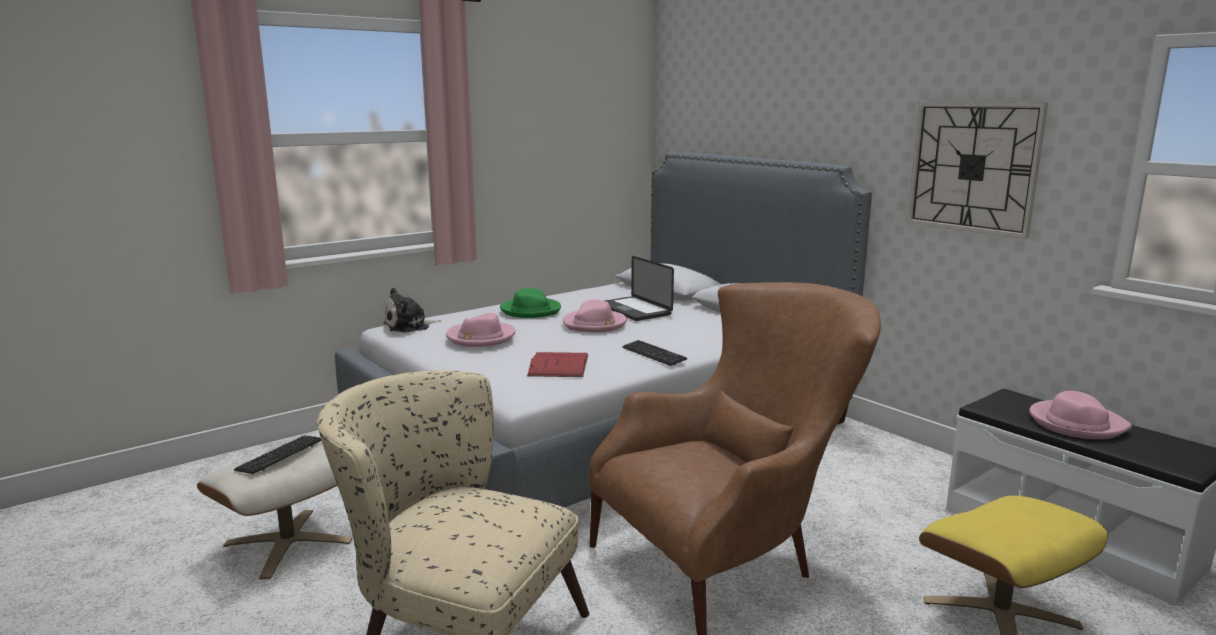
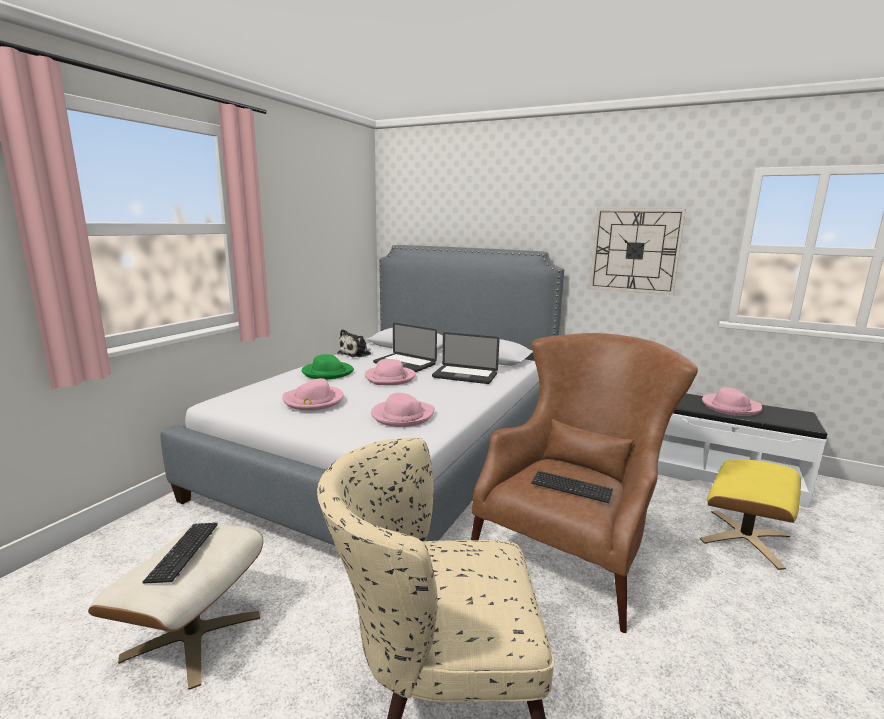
camera: 25 degrees left, 0 degrees up
(409, 326) = (234, 398): plush toy -> plush toy (356, 354)
(558, 365) = (402, 416): red book -> pink hat
(653, 354) = (461, 397): keyboard -> keyboard (571, 488)
(692, 332) = (465, 376): none -> laptop

